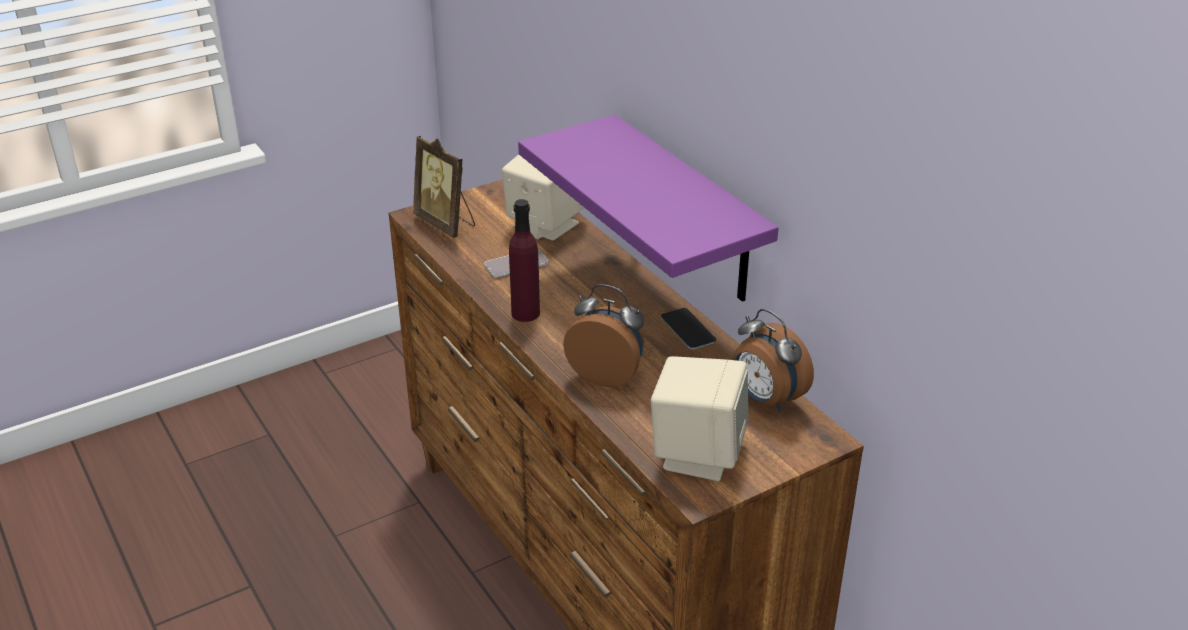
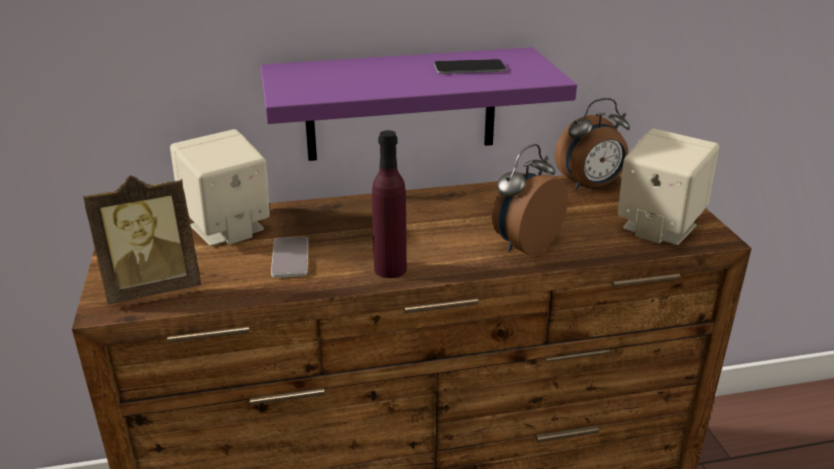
camera: 70 degrees left, 5 degrees down
(688, 329) = (472, 195): phone -> phone (469, 68)

